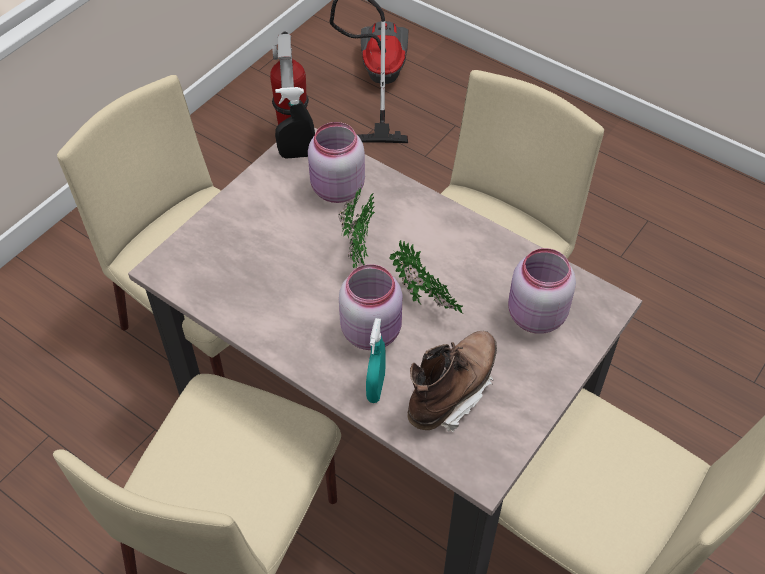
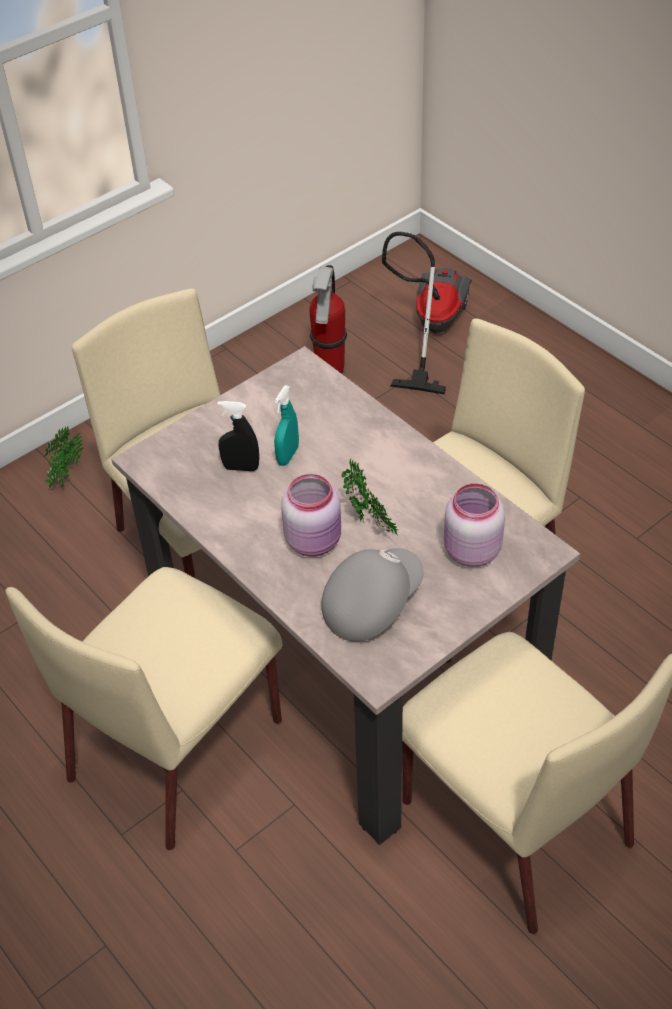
camera: 15 degrees right, 5 degrees down
(297, 155) = (291, 376): black spray bottle -> black spray bottle (241, 467)
(336, 190) = (319, 413): pink jar -> none
(357, 255) = (321, 473): potted plant -> potted plant (65, 477)
(376, 387) = (303, 589): turquoise spray bottle -> turquoise spray bottle (288, 456)
(451, 391) = (371, 603): brown boot -> grey cap

